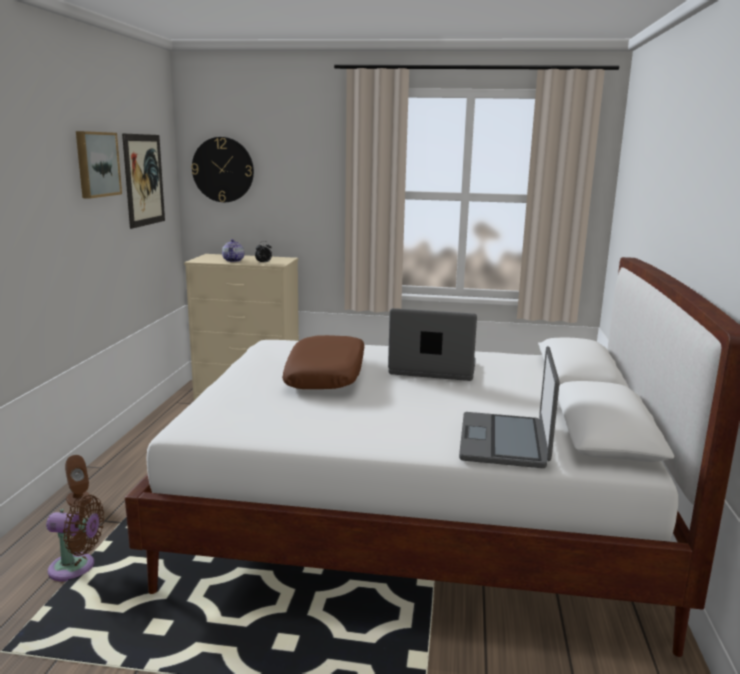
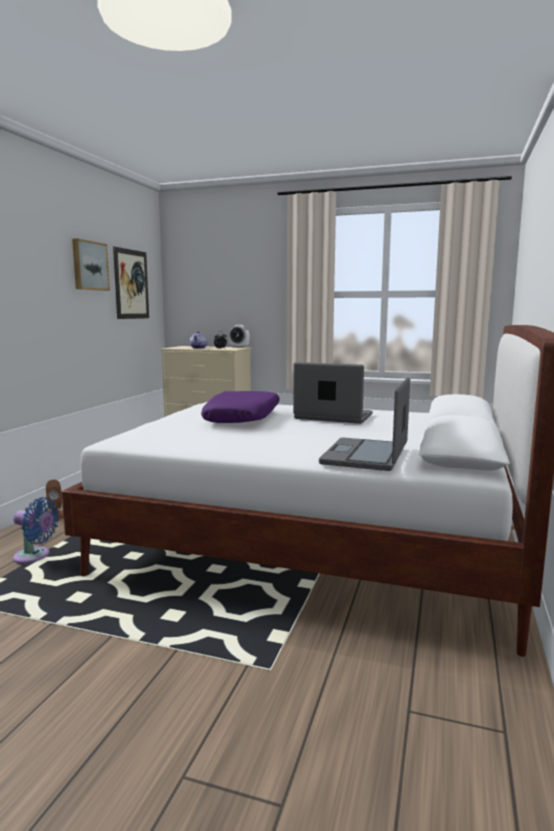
camera: 10 degrees right, 5 degrees down
(76, 568) = (35, 557): brown fan -> blue fan
(223, 169) = (195, 280): wall clock -> none
(284, 258) = (239, 347): none -> alarm clock
(327, 375) = (243, 418): brown pillow -> purple pillow

